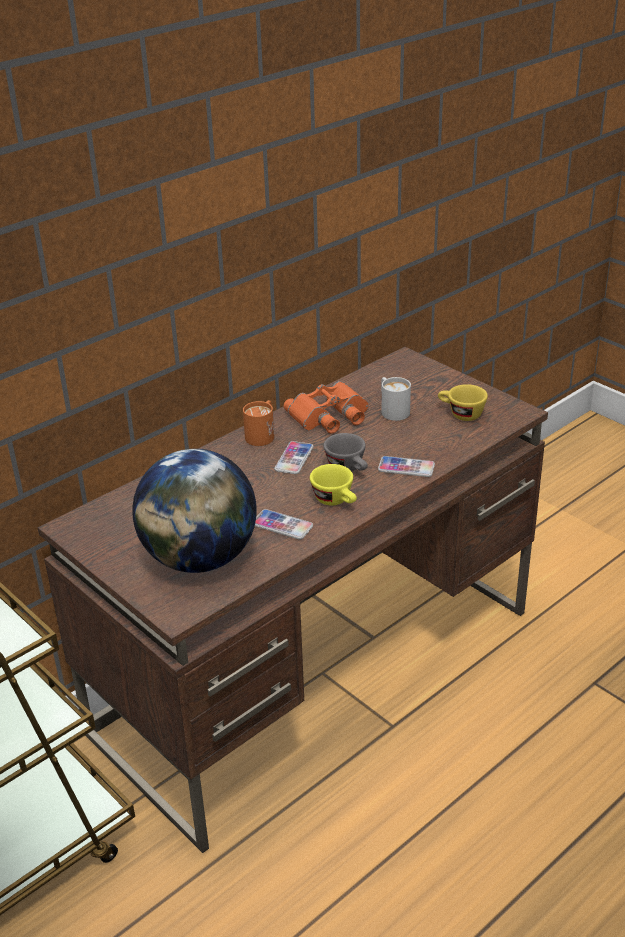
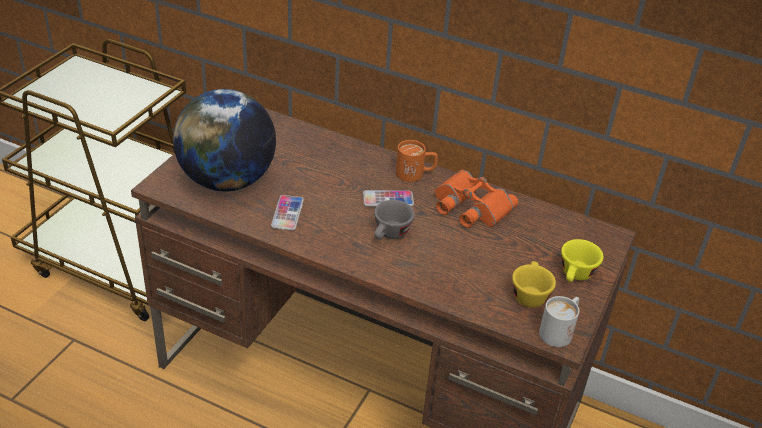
camera: 65 degrees right, 5 degrees up
(336, 501) = (336, 237): yellow cup -> yellow cup (575, 276)
(392, 410) = (505, 244): white mug -> white mug (559, 331)
(406, 467) = (410, 271): phone -> none

